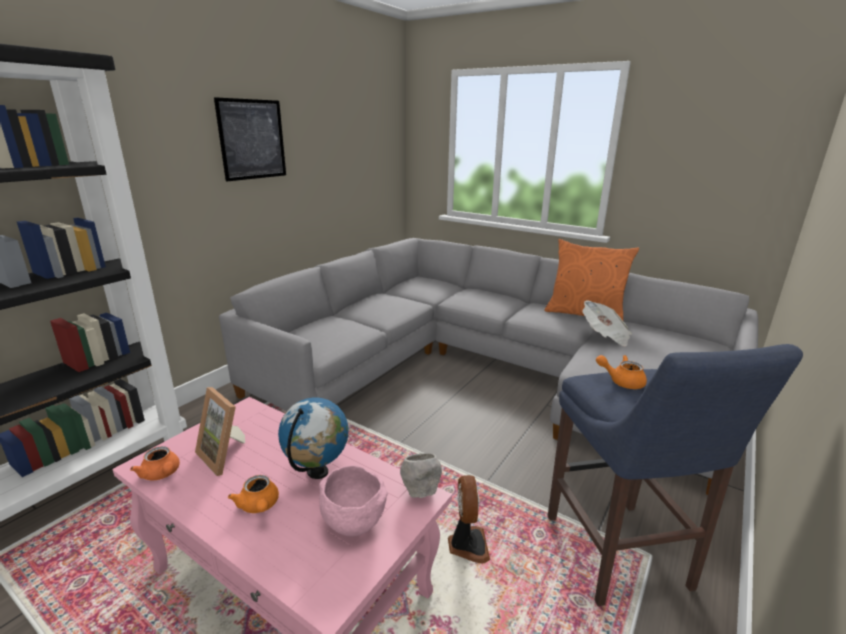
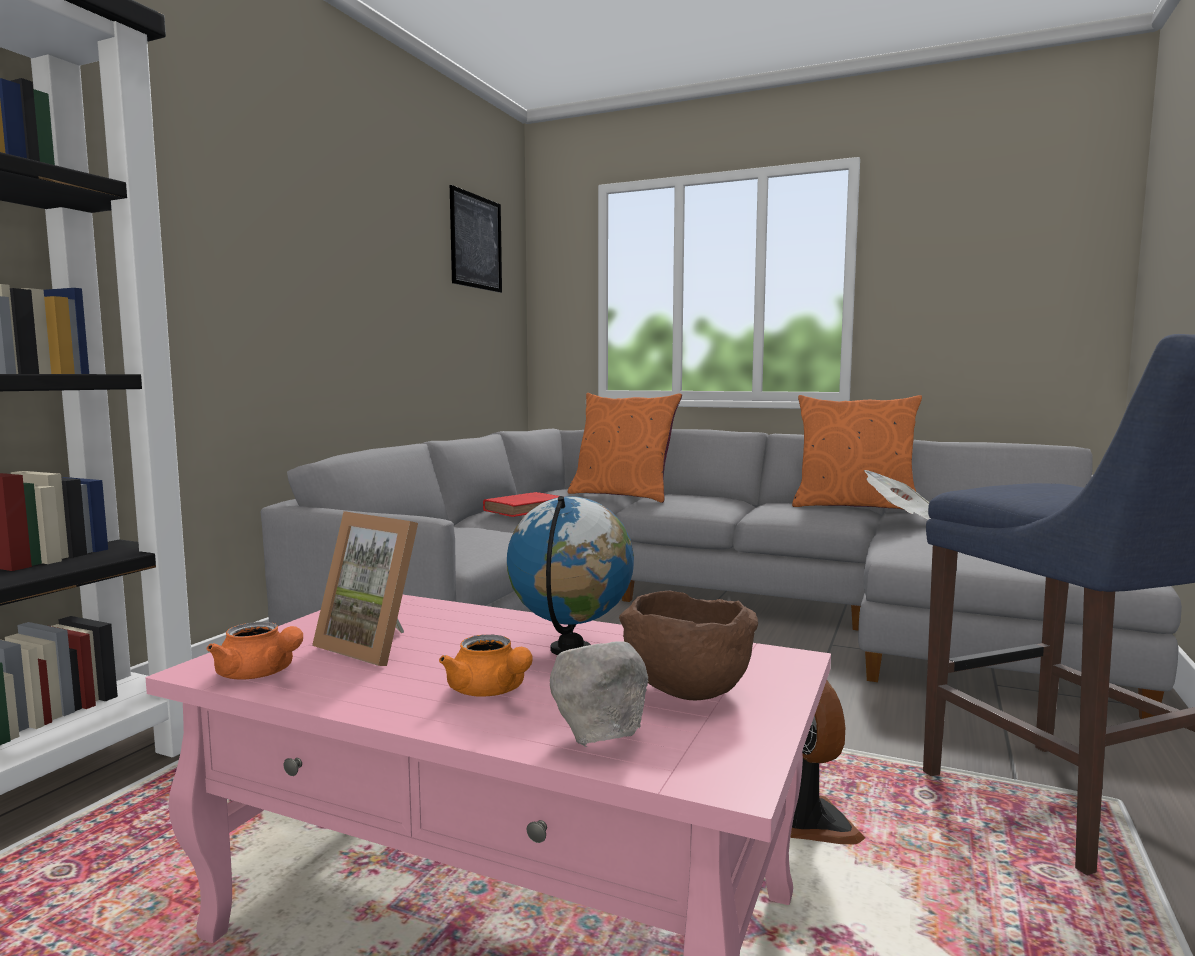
camera: 10 degrees left, 15 degrees down
(252, 139) = (320, 236): picture -> picture (476, 242)
(352, 522) = (684, 692): pink bowl -> brown bowl
(380, 304) = (526, 509): none -> red book
(420, 491) = (775, 654): grey bowl -> grey bowl (599, 740)
(447, 289) = (623, 495): none -> orange pillow
(621, 381) = (1024, 487): orange teapot -> none

